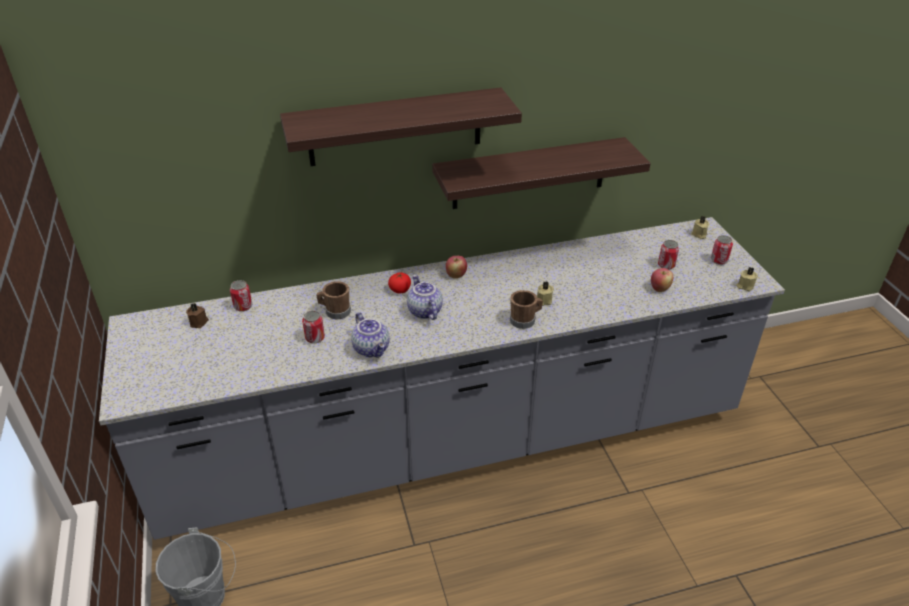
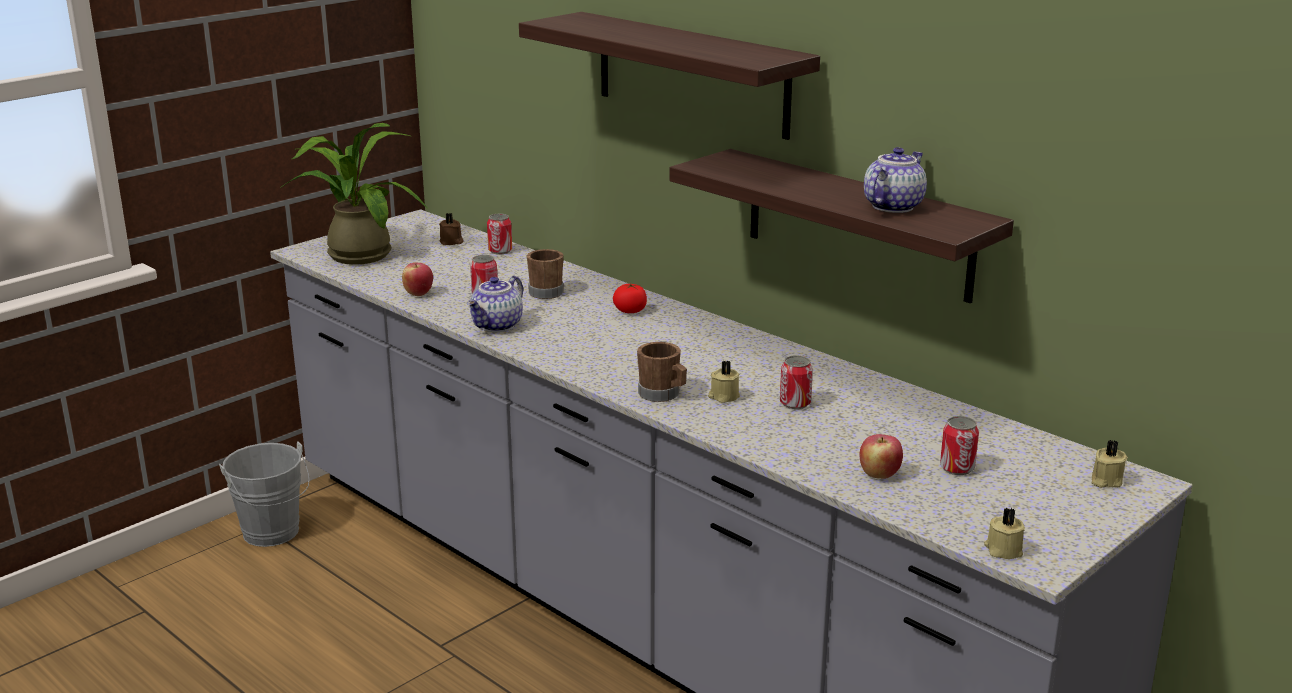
camera: 60 degrees right, 15 degrees down
(164, 374) = (356, 253): none -> potted plant
(424, 311) = (603, 333): teapot -> teapot (892, 206)
(456, 275) = (705, 332): apple -> apple (418, 293)
(719, 260) = (1049, 512): can -> can (795, 403)

